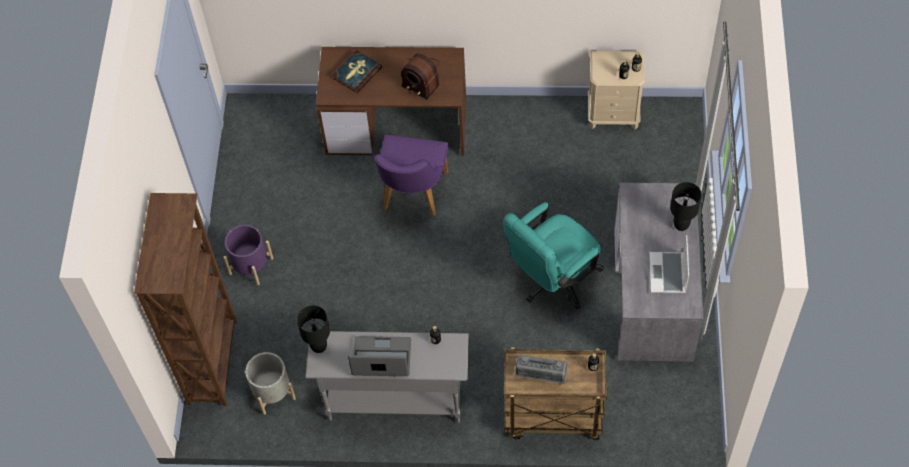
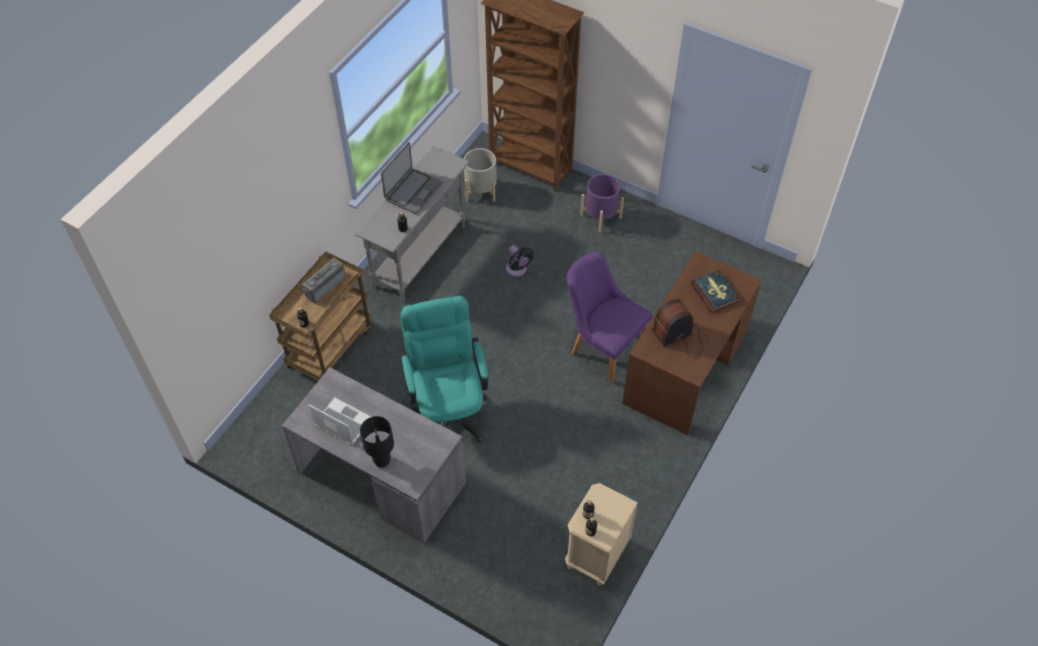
camera: 115 degrees right, 5 degrees down
(318, 346) = (451, 160): black table lamp -> none
(362, 305) = (517, 270): none -> black fan

